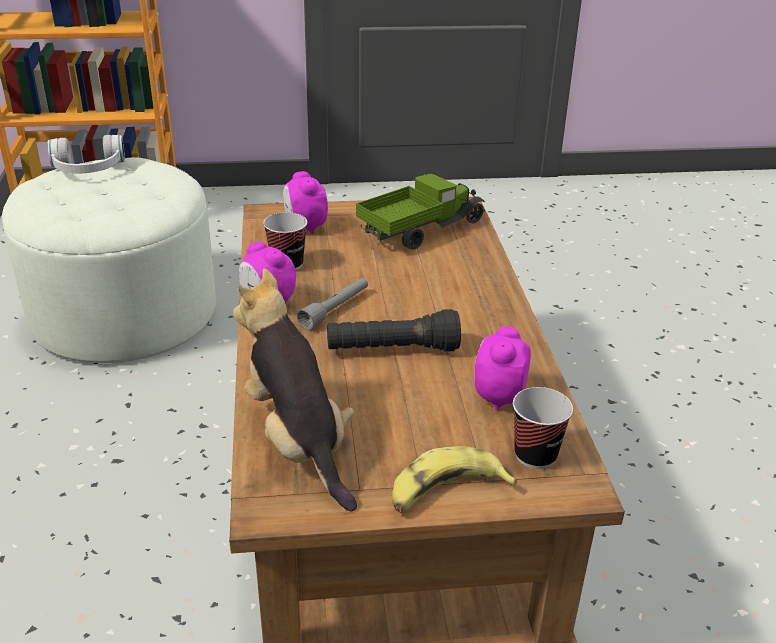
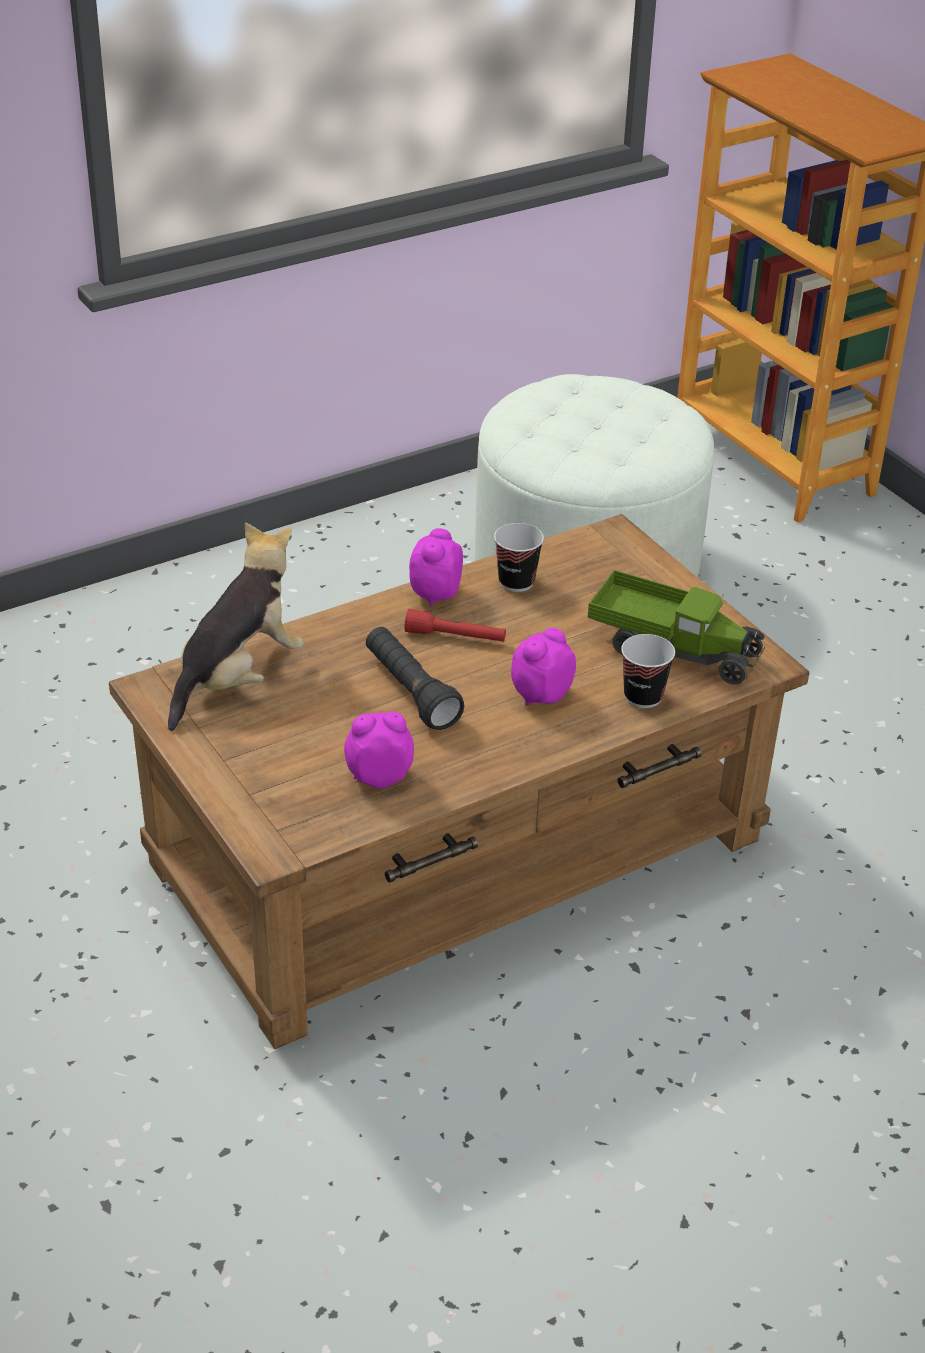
camera: 65 degrees right, 5 degrees up
(88, 170) = (626, 396): white headphones -> none
(305, 227) = (606, 568): alarm clock -> alarm clock (540, 695)
(335, 309) = (455, 637): grey flashlight -> red flashlight
(445, 492) = (220, 774): banana -> none
(535, 455) = (302, 817): cup -> cup (643, 696)

